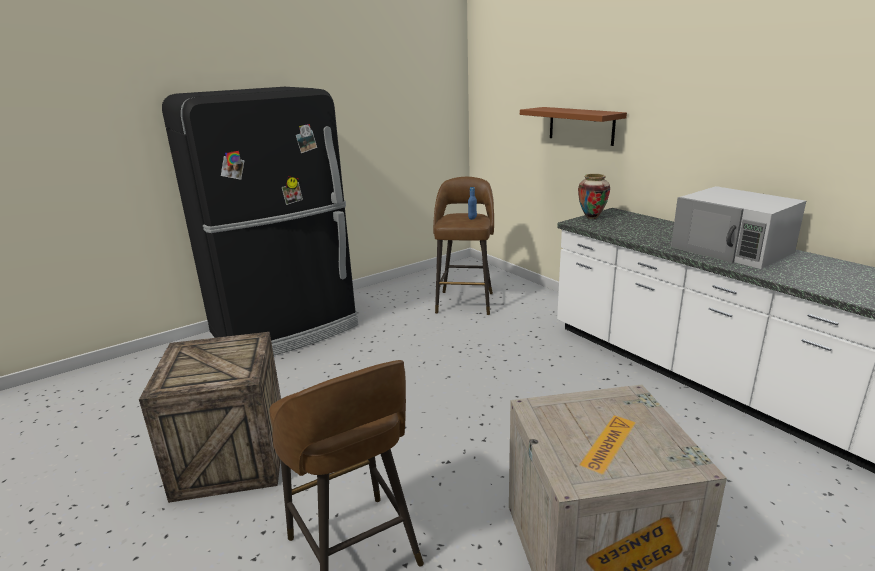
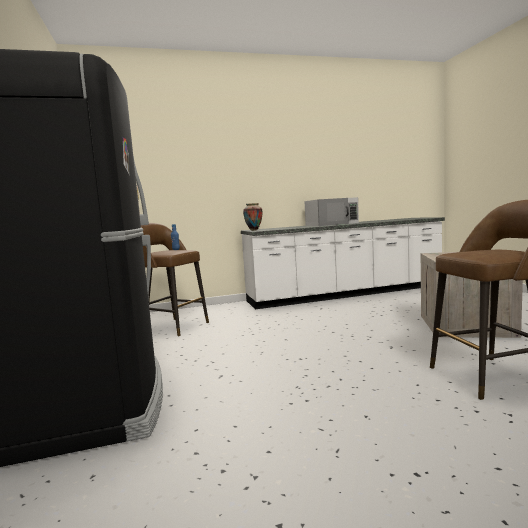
camera: 70 degrees left, 15 degrees down
(233, 458) = (365, 430): crate -> none
(581, 125) = (206, 183): brown shelf -> none

